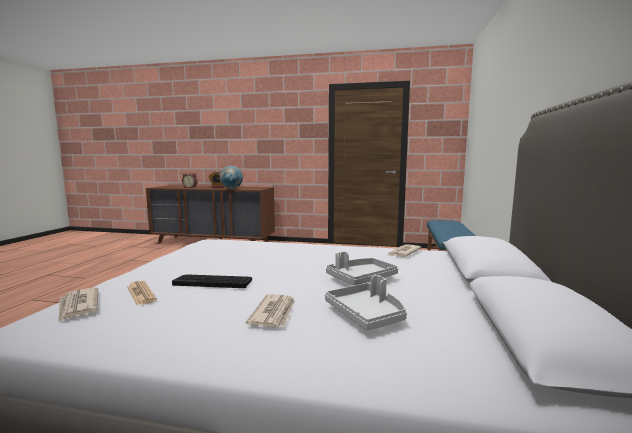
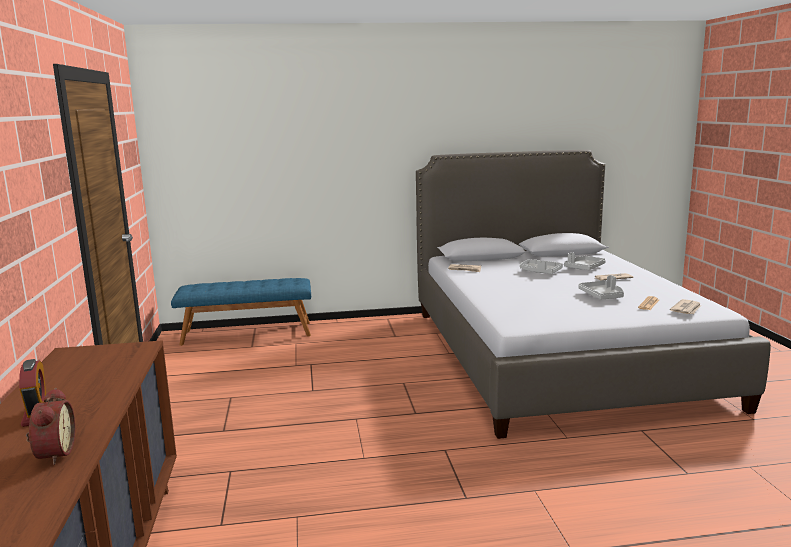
camera: 110 degrees left, 5 degrees up
(213, 281) = (602, 296): keyboard -> grey tray
(231, 188) = (110, 379): globe -> none

